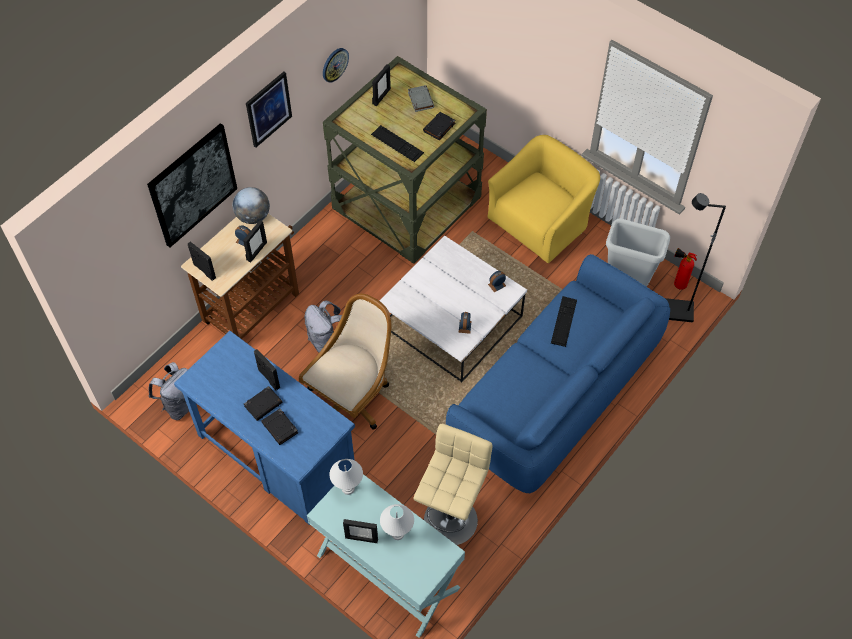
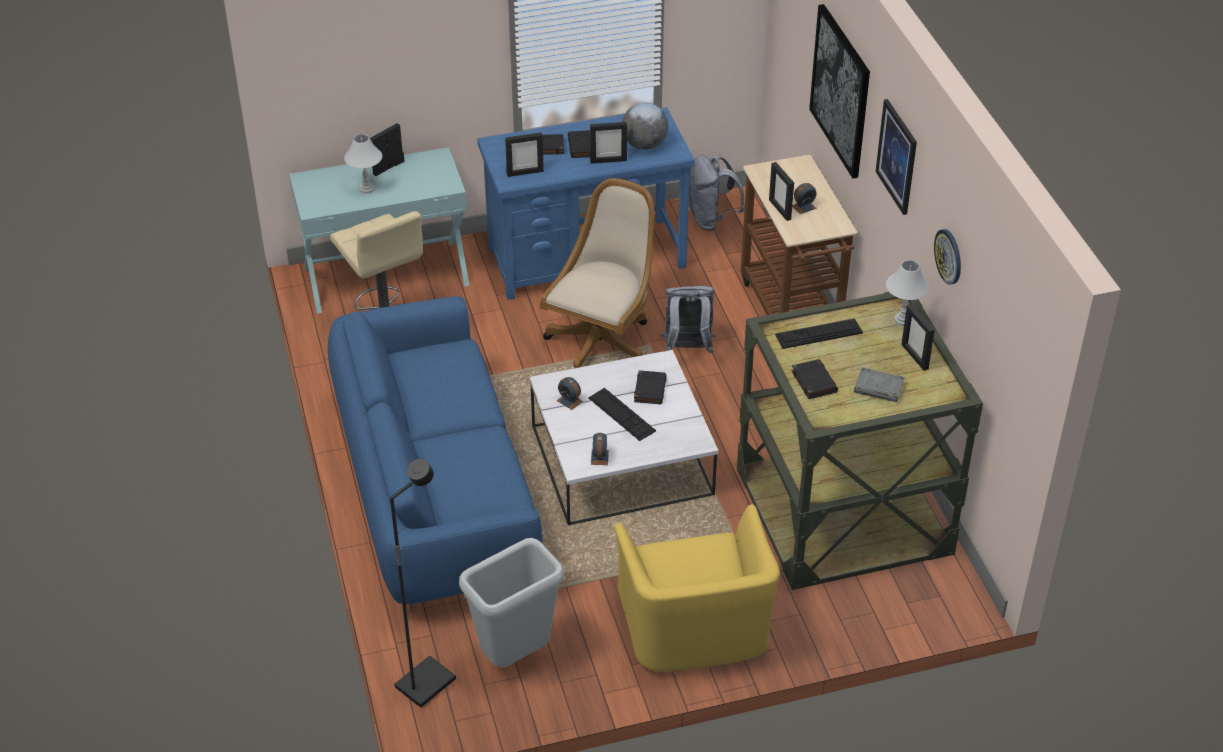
camera: 125 degrees right, 15 degrees down
(204, 271) = (787, 166): picture frame -> picture frame (525, 172)
(253, 216) = (834, 225): globe -> globe (644, 145)
(348, 489) = (445, 179): white table lamp -> white table lamp (902, 320)
(352, 394) = (602, 337): office chair -> office chair turned 135 degrees counterclockwise
(422, 293) = (649, 389): none -> black book
(564, 321) = (482, 466): keyboard -> keyboard (621, 414)
(677, 284) = (465, 712): fire extinguisher -> none

